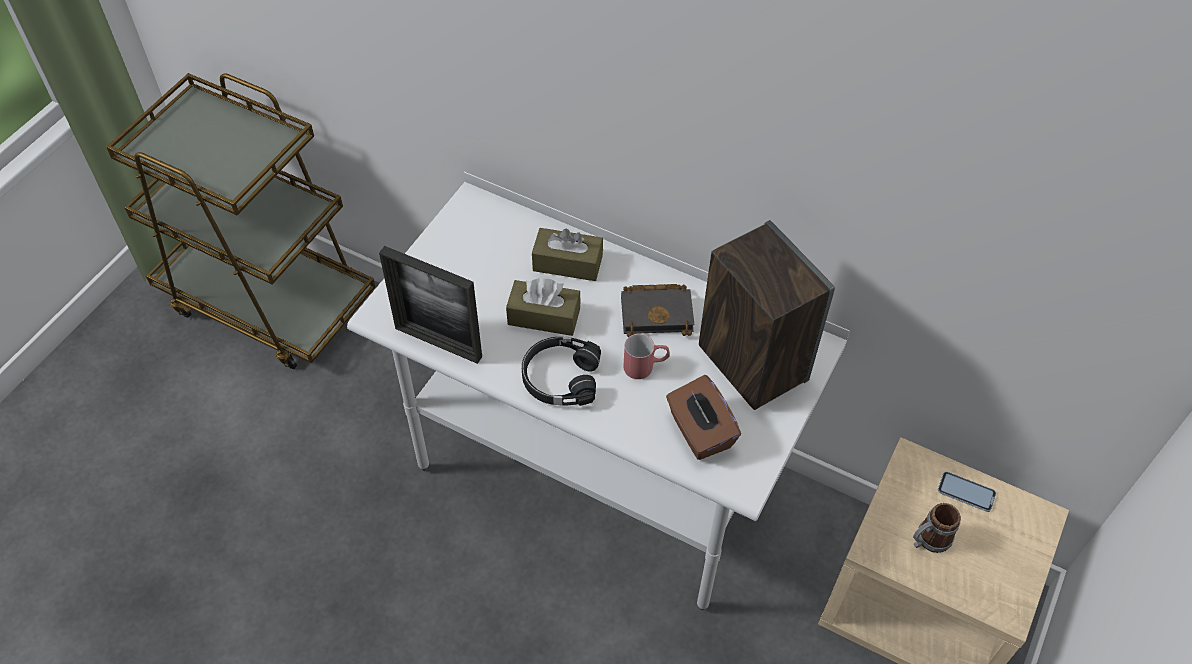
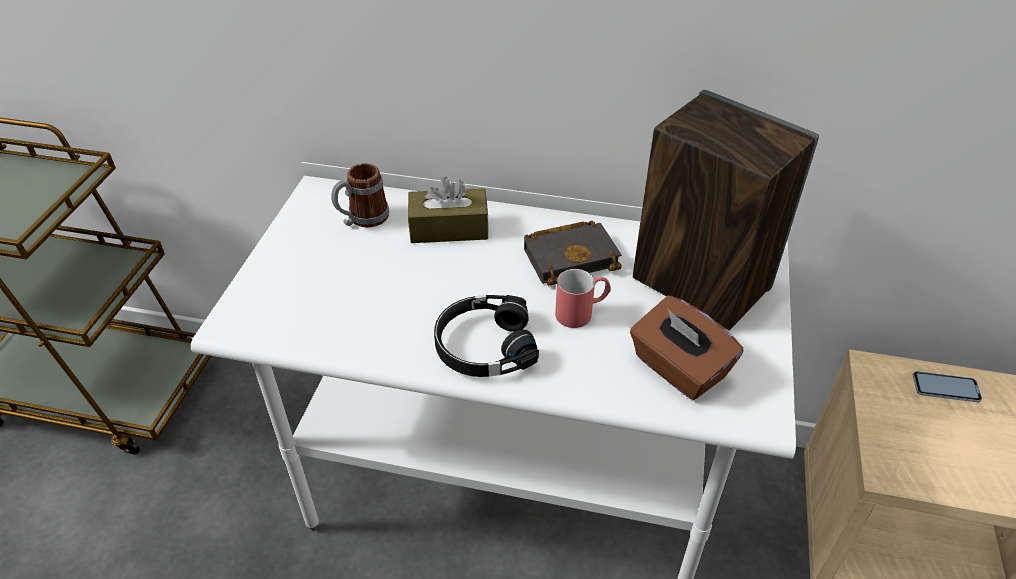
camera: 15 degrees left, 10 degrees down
(438, 342) = (317, 339): picture frame -> none
(544, 316) = (440, 286): brown tissue box -> none
(928, 540) = (938, 448): mug -> mug (362, 219)

